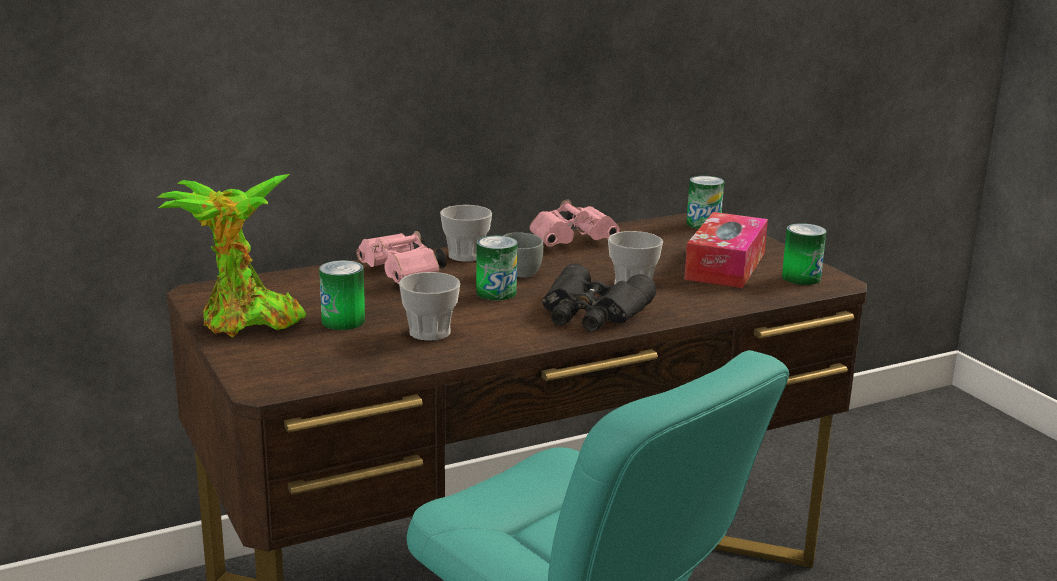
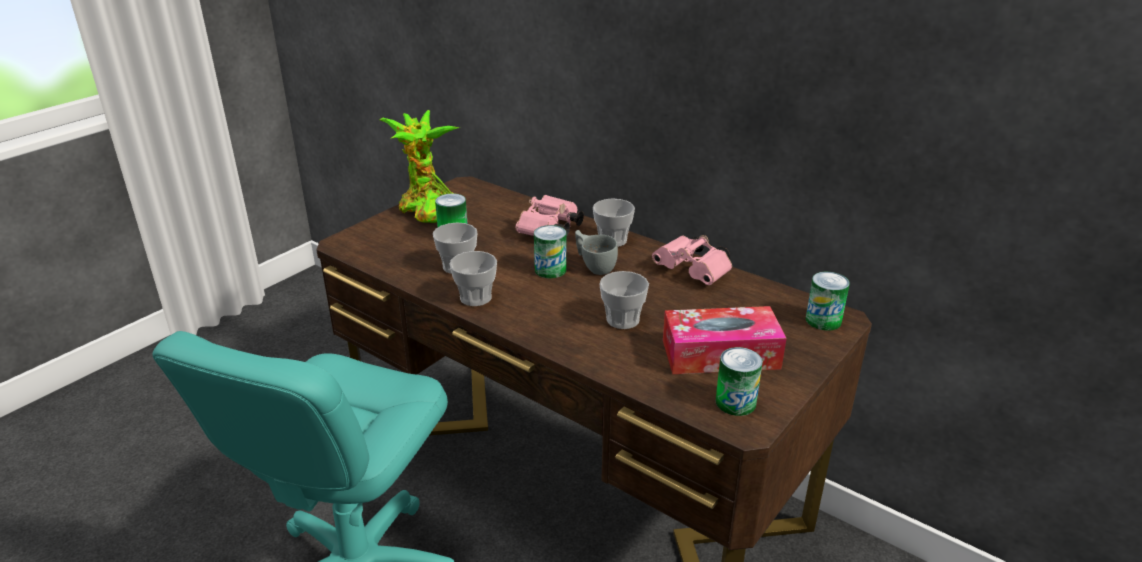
camera: 65 degrees right, 10 degrees up
(516, 336) = (475, 298): none -> cup
(592, 313) = (544, 316): black binoculars -> none

